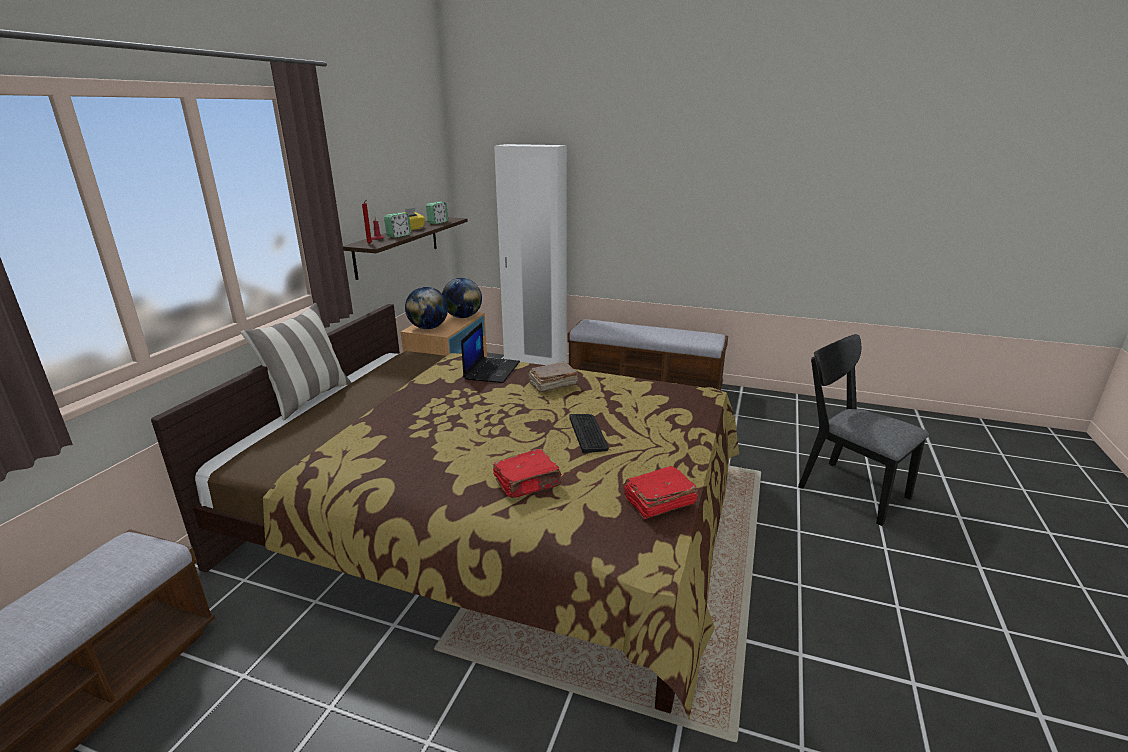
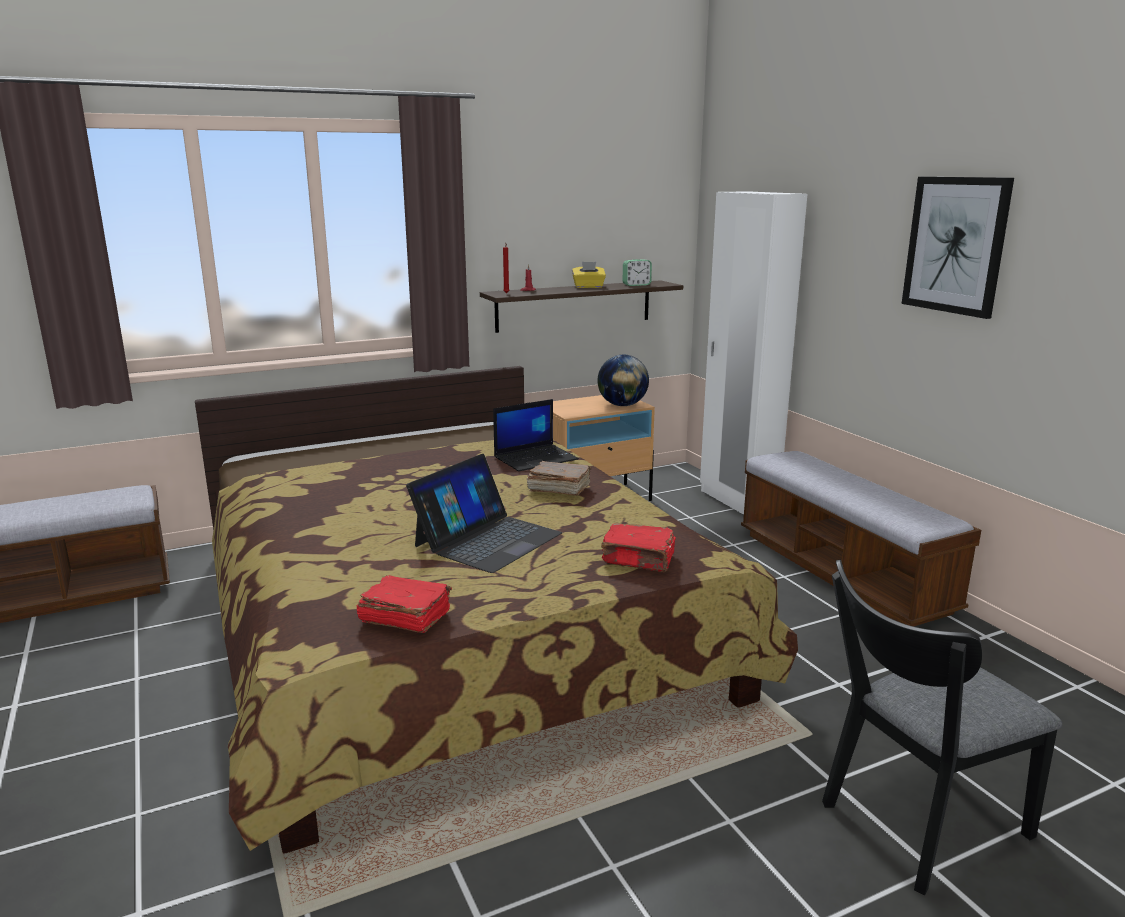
camera: 45 degrees right, 5 degrees down
(308, 398) = (369, 435): pillow -> none
(398, 235) = (555, 290): alarm clock -> none
(428, 328) = (567, 406): globe -> none
(528, 483) = (350, 552): red book -> red book (639, 560)
(588, 433) = (487, 539): keyboard -> laptop
(691, 175) = (955, 245): none -> picture
(845, 488) = (914, 825): black chair -> black chair turned 120 degrees counterclockwise

